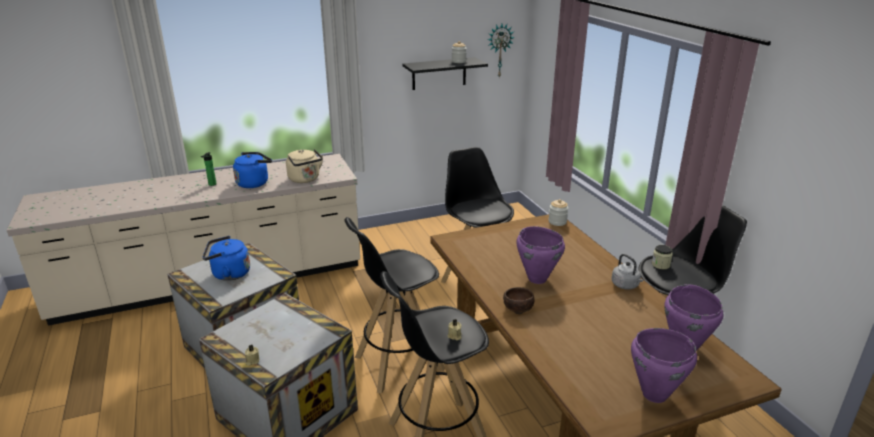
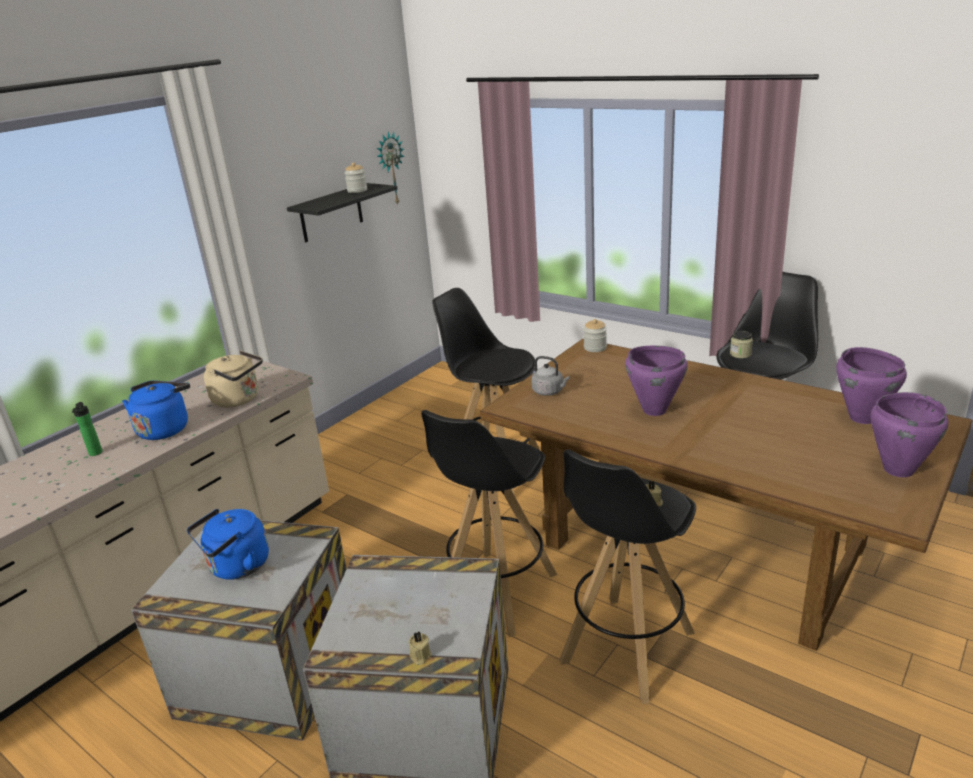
camera: 30 degrees left, 0 degrees up
(517, 307) = (675, 446): brown bowl -> none
(626, 285) = (741, 384): grey kettle -> grey kettle (549, 391)

